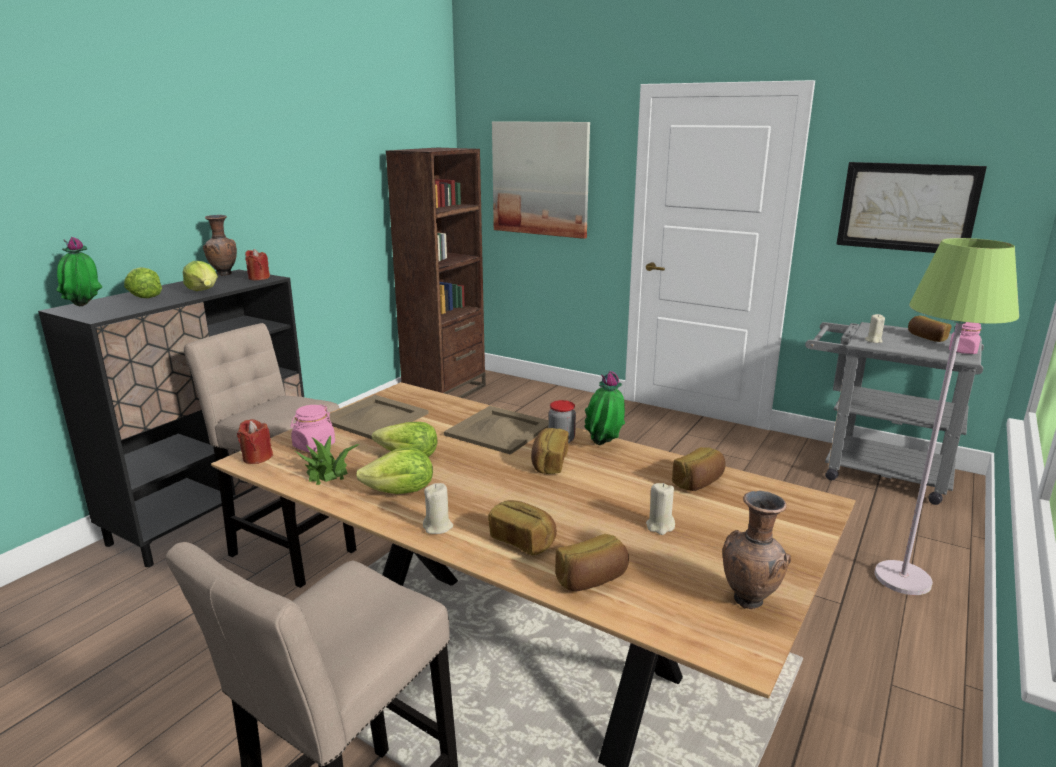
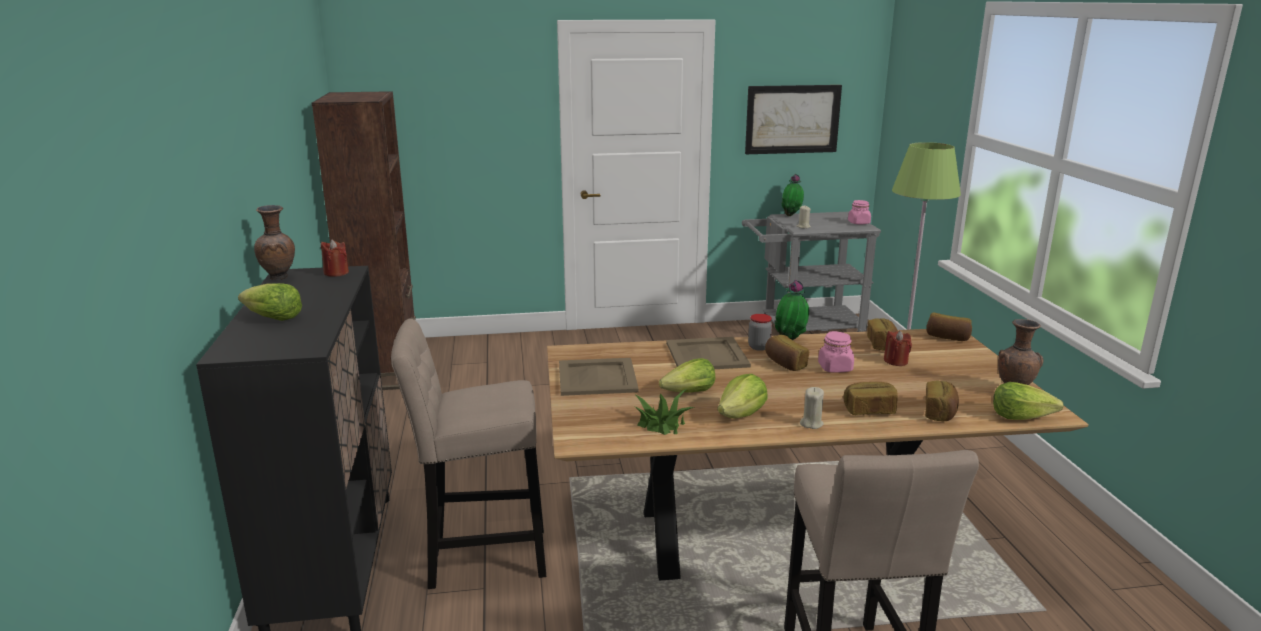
camera: 40 degrees left, 0 degrees up
(84, 306) = (243, 345): potted plant -> potted plant (791, 216)
(204, 291) = (326, 298): lettuce -> lettuce (1021, 417)
(257, 457) = (582, 437): red candle -> red candle (896, 361)
(314, 446) = (604, 412): pink jar -> pink jar (835, 368)
(540, 179) = (449, 118): picture -> none
(660, 526) = (912, 374): beige candle -> none
(926, 338) = (825, 218): bread -> bread (947, 337)

